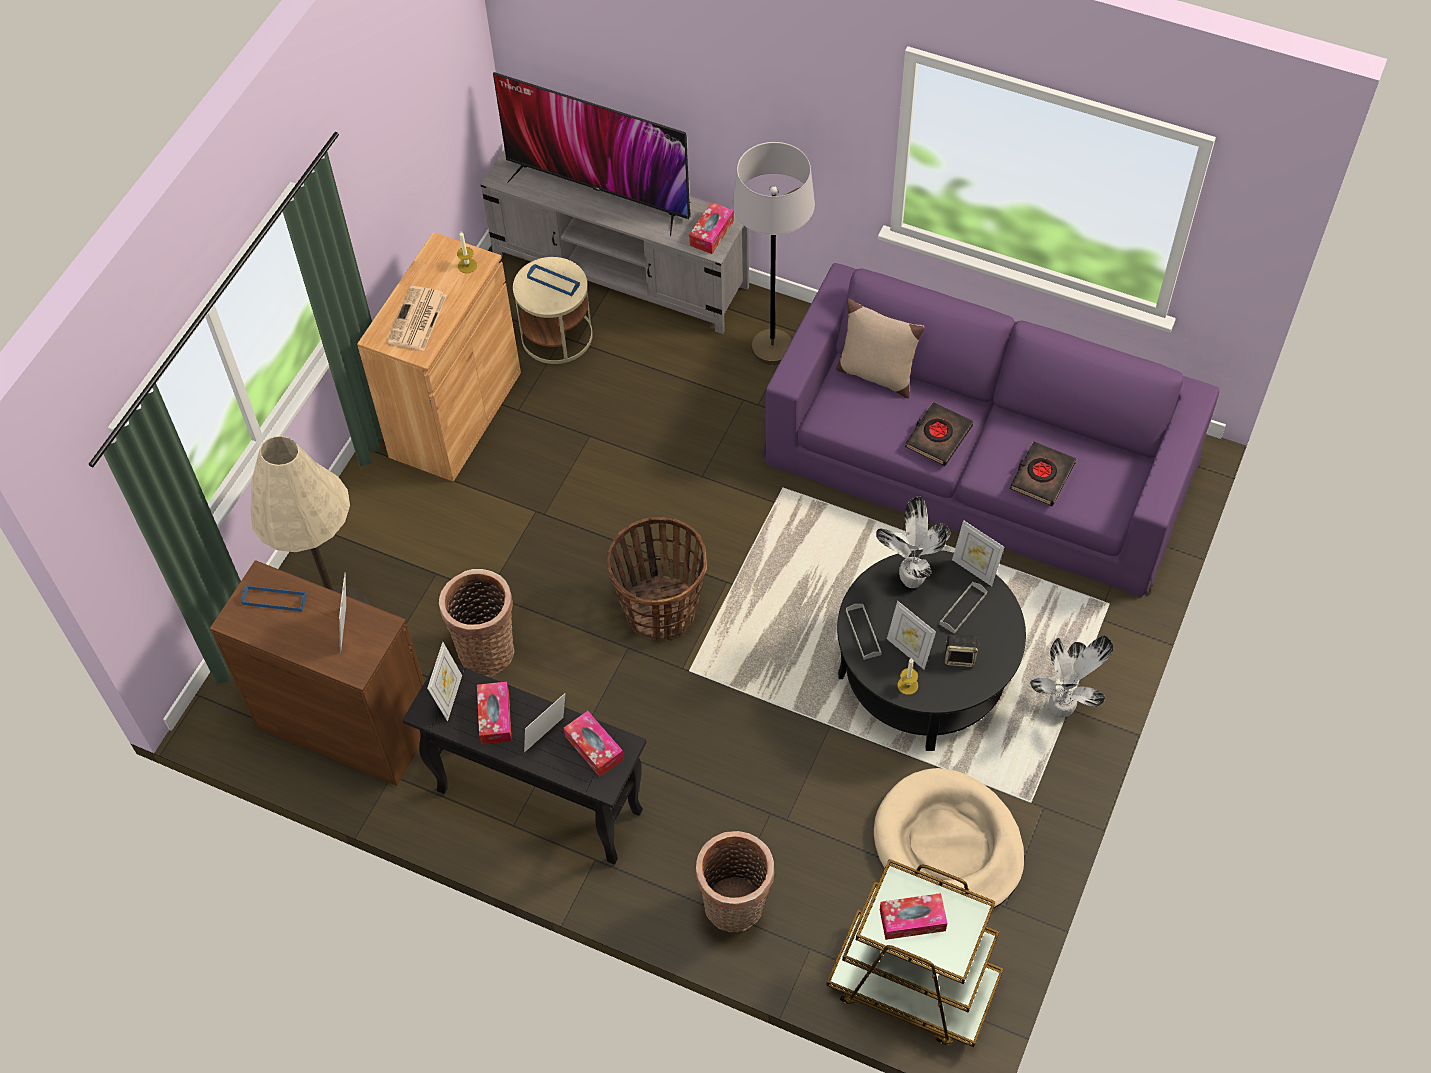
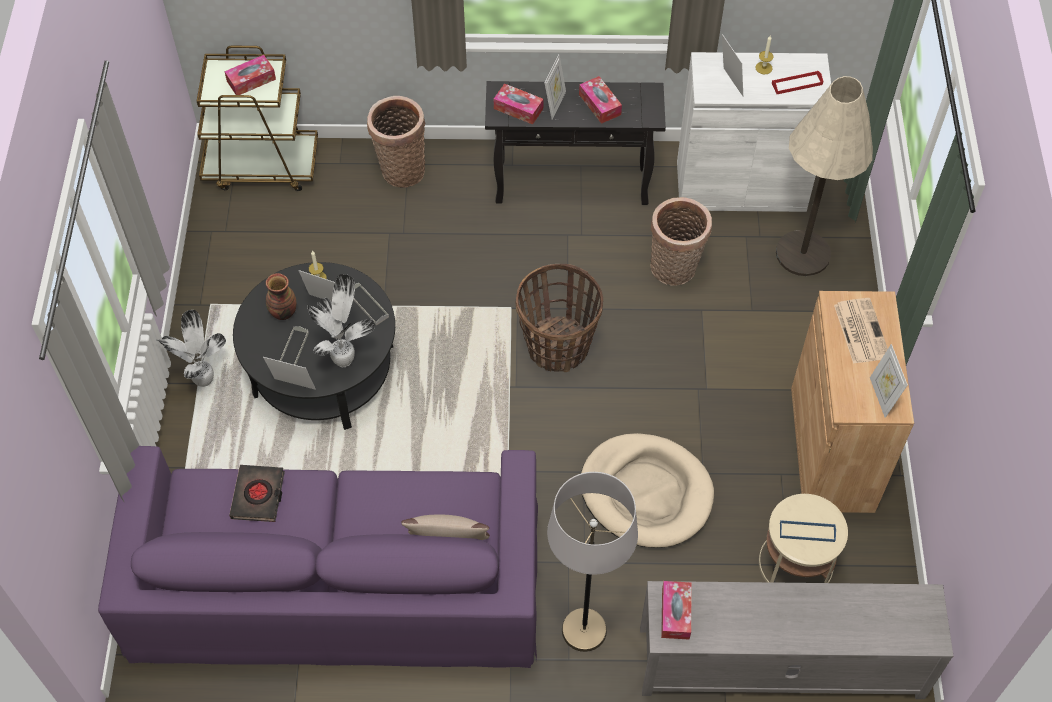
camera: 155 degrees right, 0 degrees up
(274, 600) = (797, 84): blue tray -> red tray
(346, 723) = (741, 186): brown cabinet -> white cabinet
(449, 697) = (640, 106): picture frame -> picture frame (882, 396)
(467, 265) = (856, 399): candle -> candle (763, 68)
(599, 190) = (818, 622): television -> none
(938, 437) = (366, 501): black book -> none
(948, 846) = (264, 255): beige dog bed -> beige dog bed (646, 493)
(960, 657) = (283, 312): speaker -> vase

